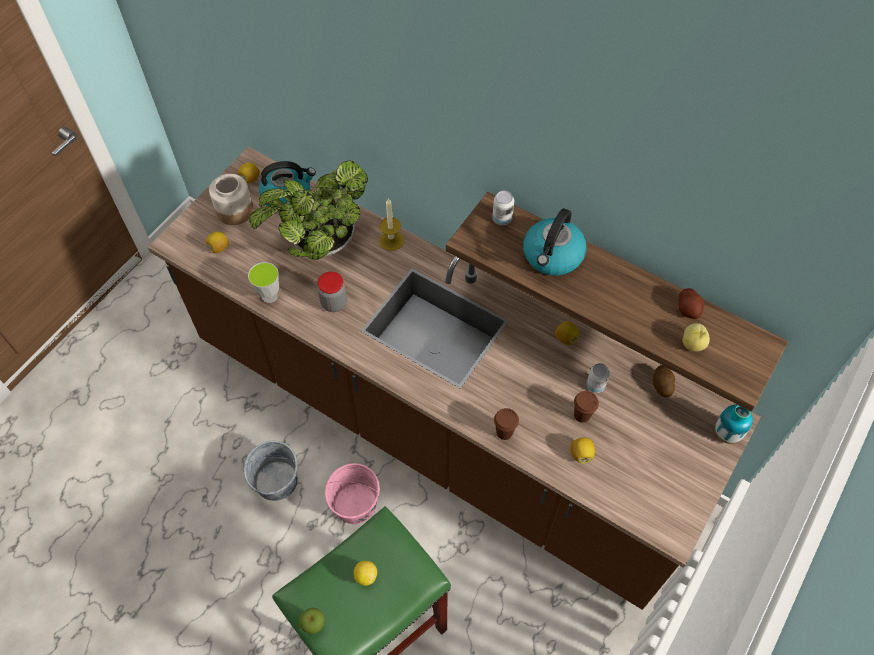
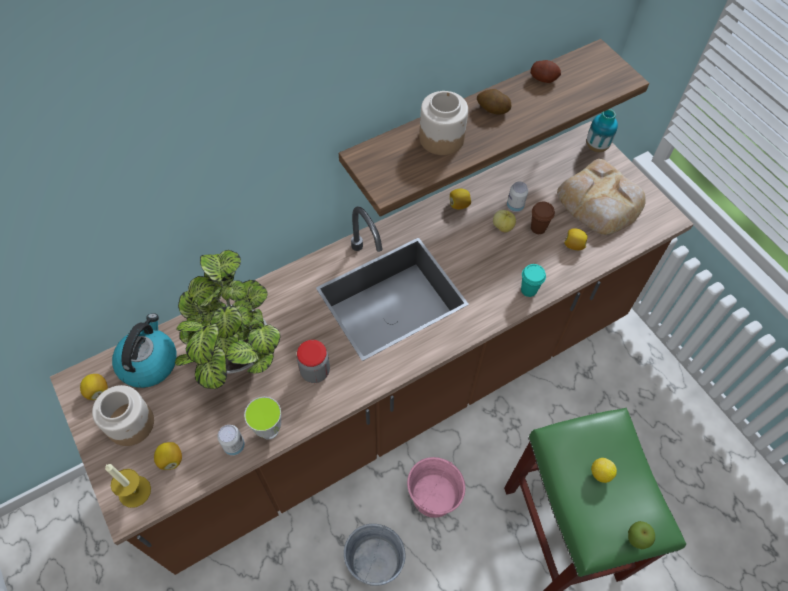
camera: 65 degrees left, 0 degrees up
(391, 240) = (272, 291): candle -> candle (134, 491)
(502, 219) = (378, 155): can -> can (234, 446)
(504, 432) = (528, 290): brown cup -> turquoise cup
(552, 256) = (441, 138): kettle -> jar
(652, 461) = (600, 202): none -> bread
(661, 385) = (536, 164): potato -> potato (492, 109)
(693, 344) = (578, 91): apple -> apple (503, 227)

